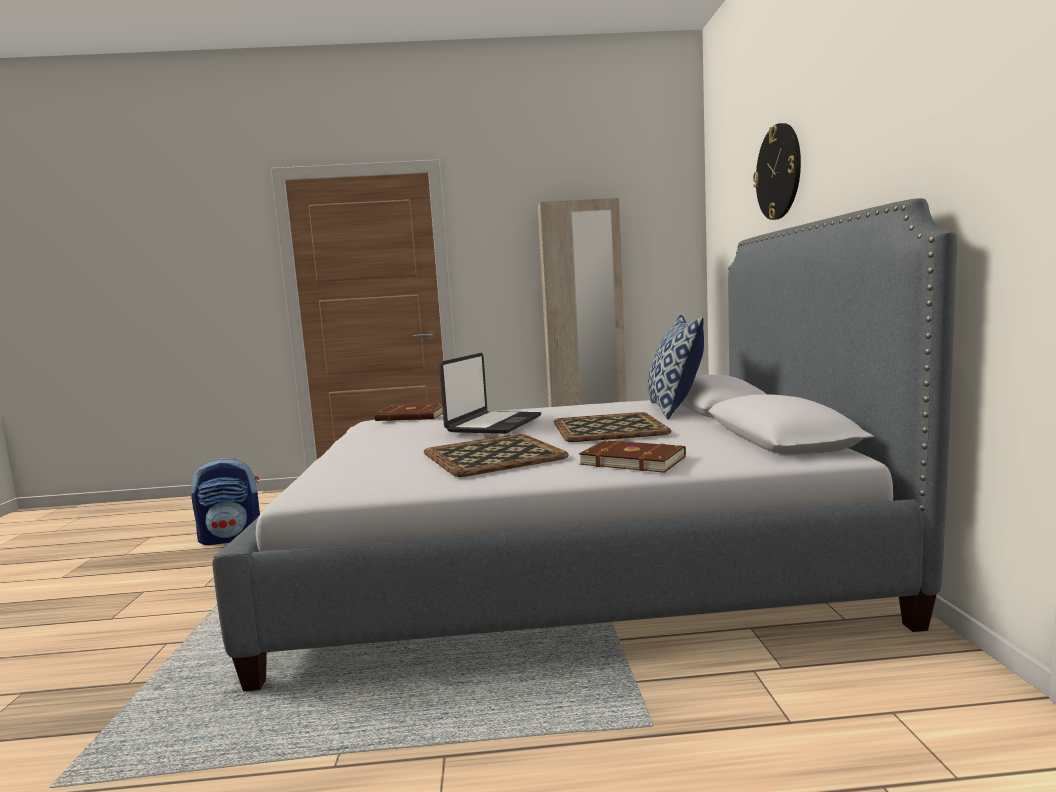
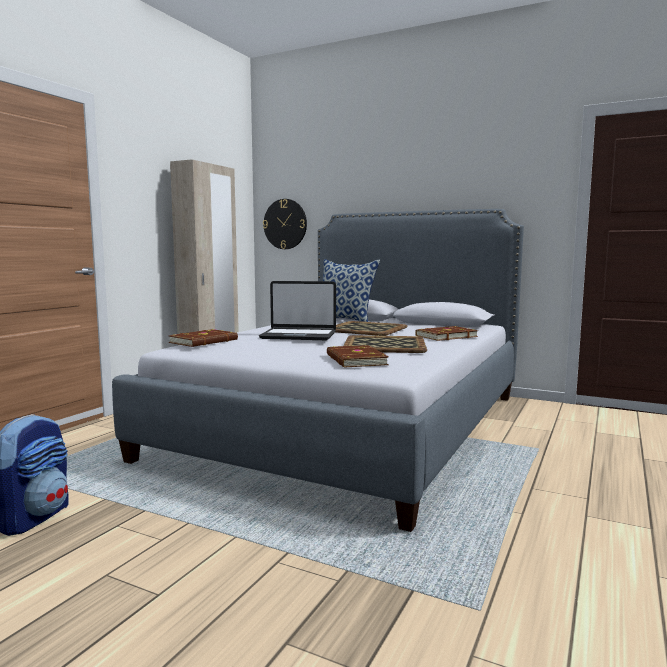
camera: 60 degrees left, 0 degrees up
(370, 466) = (355, 360): none -> brown book
(493, 424) = (298, 335): laptop -> laptop turned 135 degrees clockwise
(778, 172) = (362, 177): wall clock -> wall clock (285, 224)

